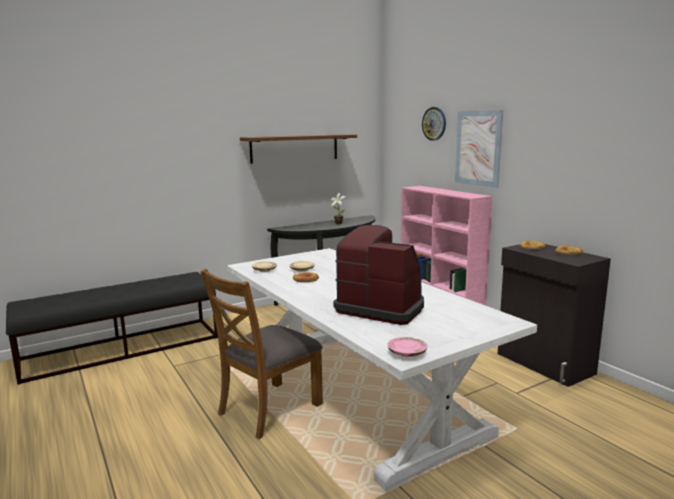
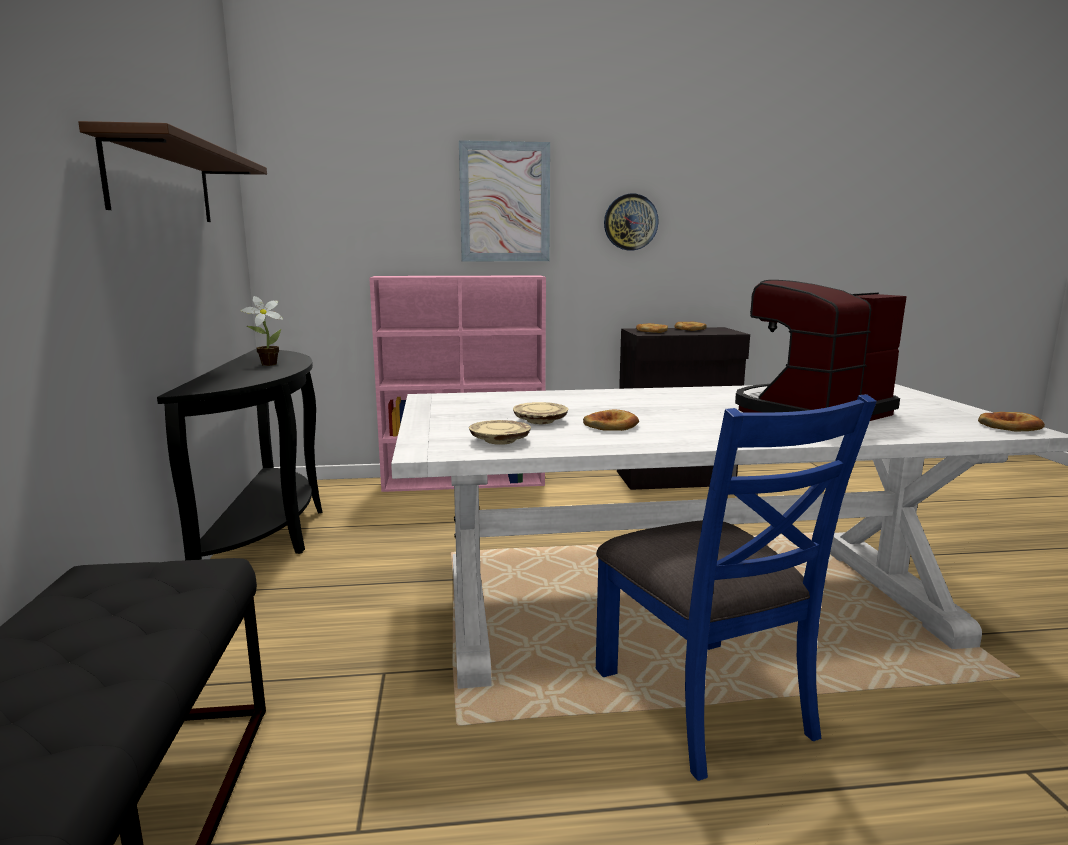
camera: 65 degrees left, 0 degrees up
(269, 409) = (704, 702): brown chair -> blue chair
(406, 353) = (1009, 427): pink plate -> bread
(434, 123) = (399, 161): wall clock -> wall clock (630, 222)

